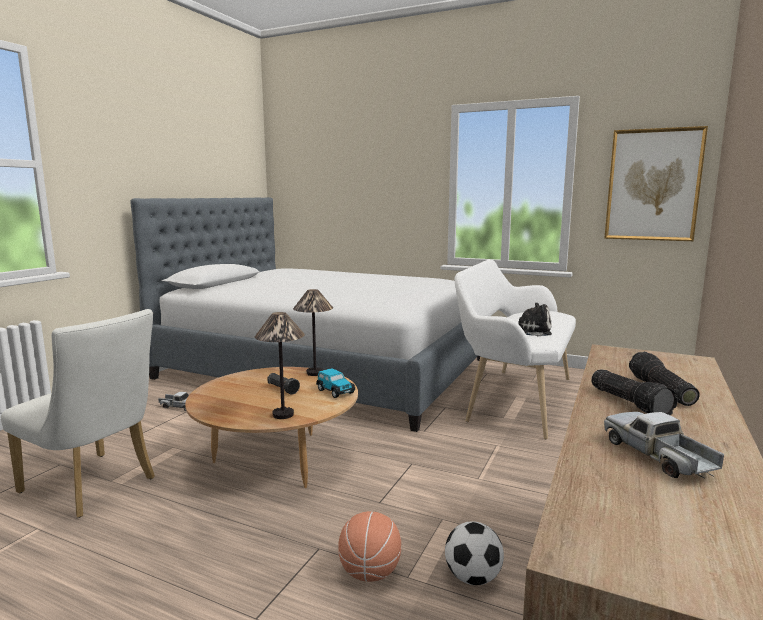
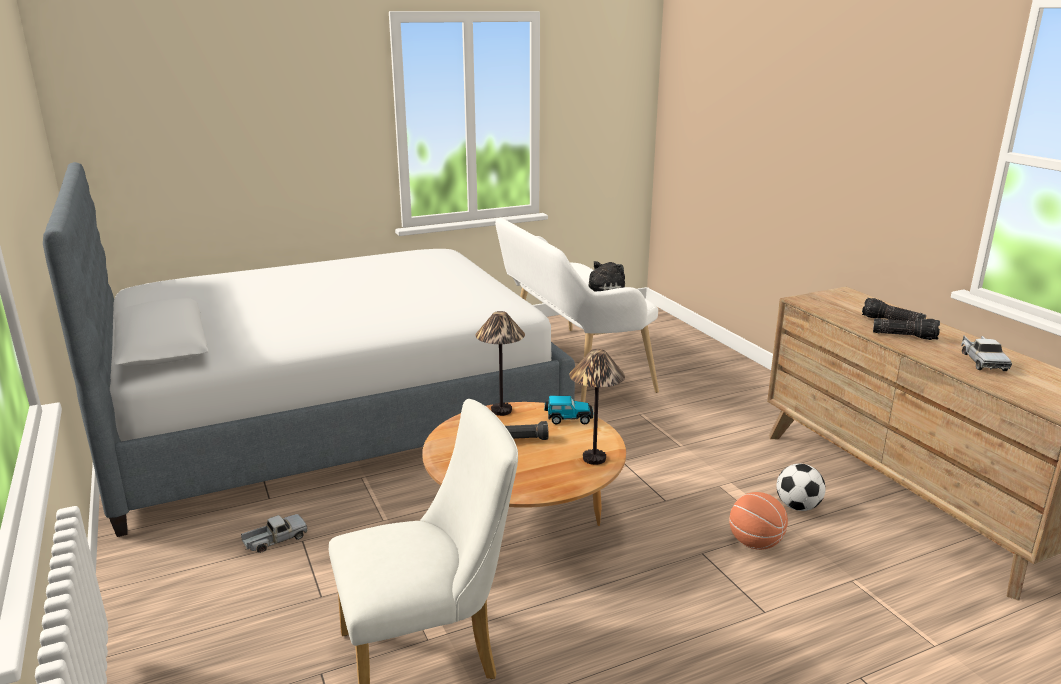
camera: 50 degrees left, 10 degrees up
(653, 185) = (610, 111): picture -> none
(658, 456) = (982, 361): toy truck -> toy truck turned 105 degrees counterclockwise

